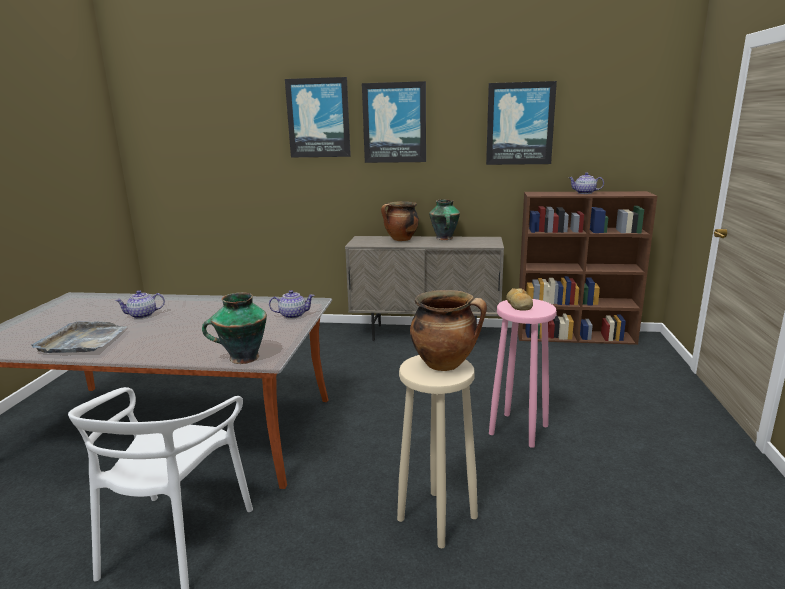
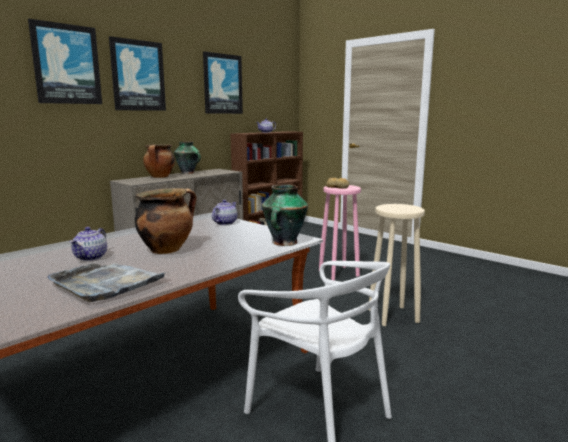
camera: 55 degrees left, 5 degrees down
(445, 364) = (397, 206): cooking pot -> cooking pot (167, 249)

